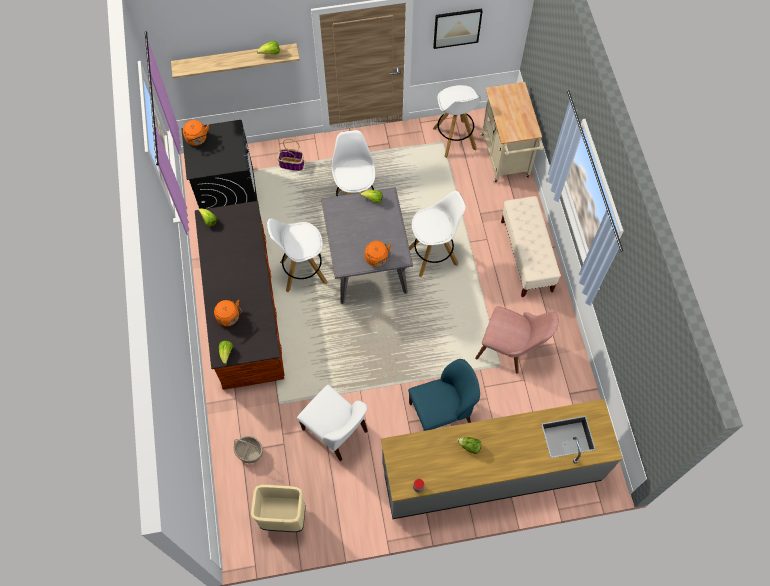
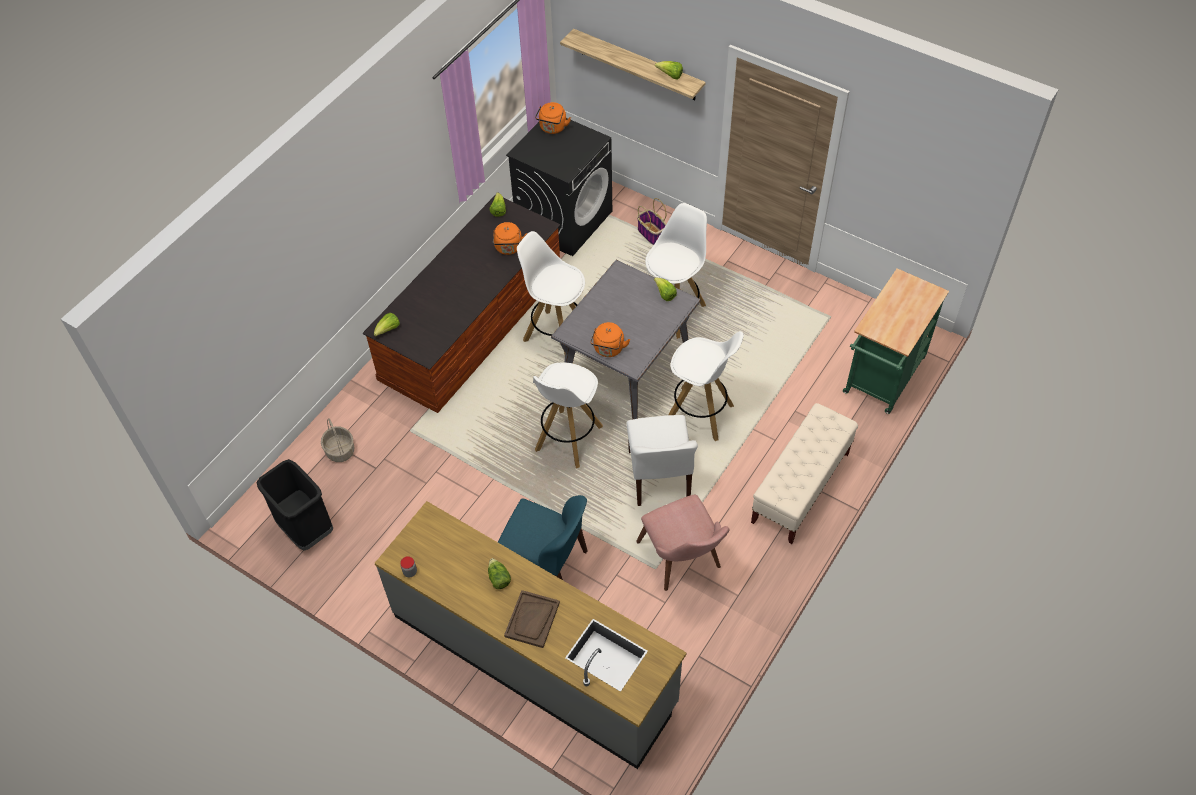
camera: 45 degrees right, 10 degrees down
(229, 318) = (424, 303): orange kettle -> orange kettle (509, 248)
(283, 517) = (305, 529): beige trash can -> black trash can
(336, 431) = (432, 495): white chair -> white chair (659, 477)
(454, 139) = (845, 322): white stool -> white stool (568, 439)
(457, 28) = (894, 170): picture -> none
(506, 159) = (881, 380): beige cart -> green cart
(512, 453) = (532, 620): none -> brown tray

